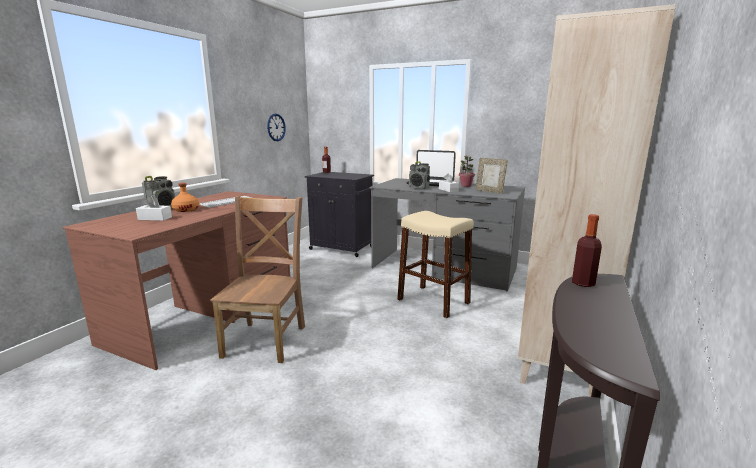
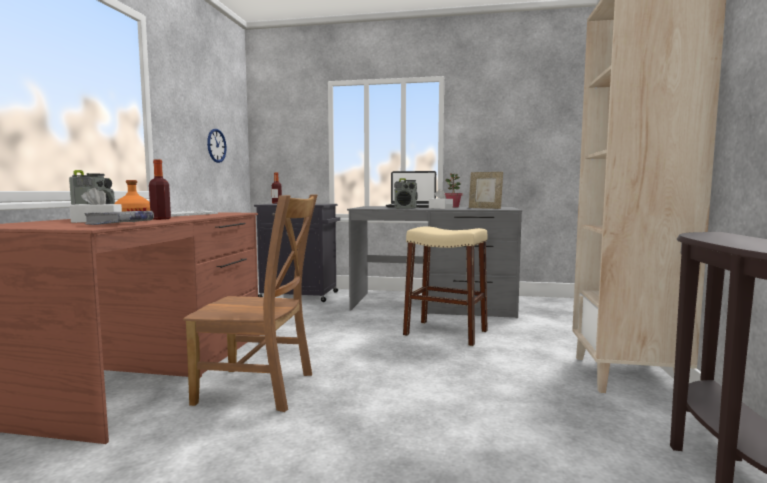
camera: 15 degrees left, 10 degrees down
(162, 226) = (121, 224): none -> grey book
(266, 339) = (260, 389): brown chair -> brown chair turned 105 degrees clockwise
(583, 283) = (701, 235): bottle -> bottle (160, 219)

